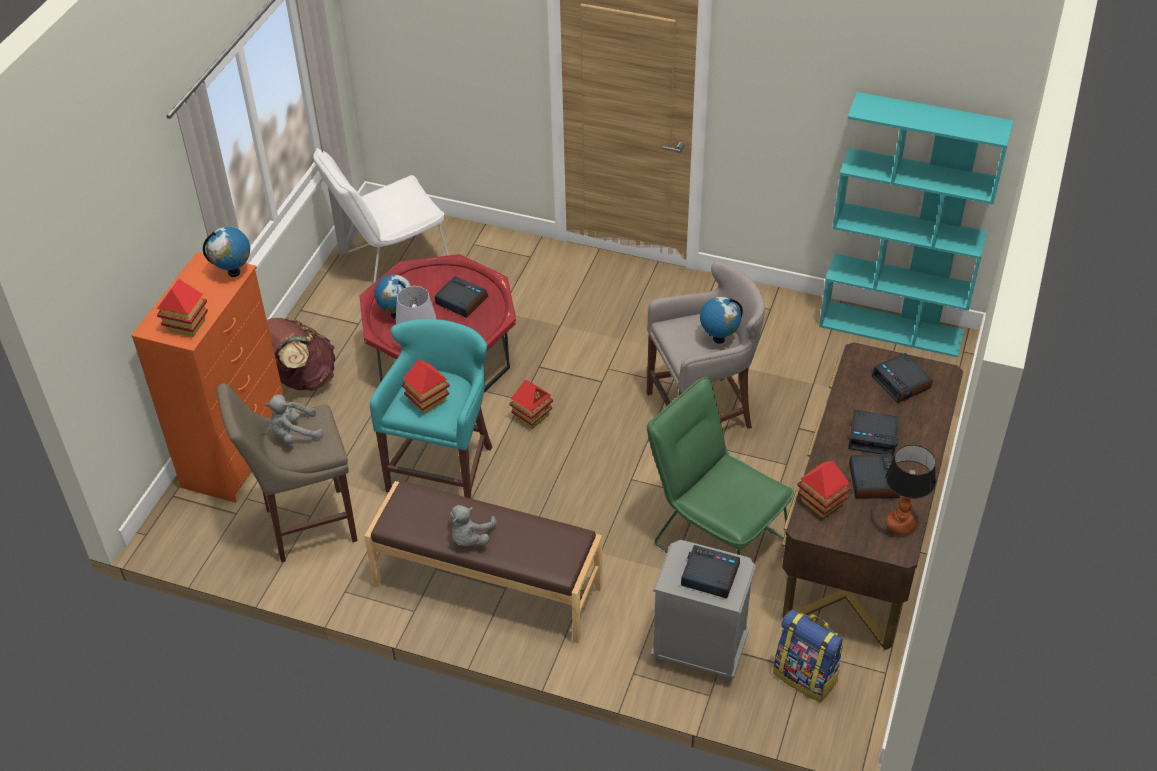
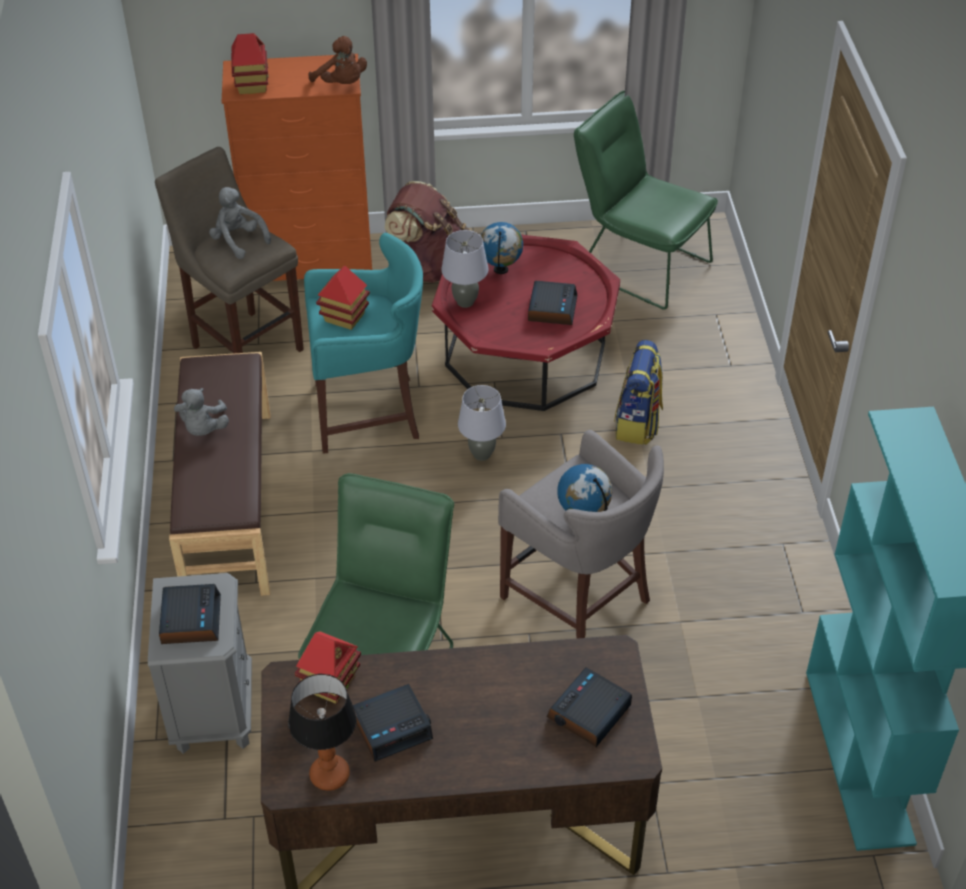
camera: 65 degrees right, 0 degrees up
(234, 272) = (341, 84): globe -> brown plush toy
(389, 263) = (637, 264): white chair -> green chair
(470, 538) = (203, 429): grey plush toy -> grey plush toy turned 90 degrees counterclockwise
(532, 416) = (481, 454): toy house -> grey table lamp
(806, 676) = (216, 825): backpack -> backpack (638, 423)
(873, 437) = (471, 707): alarm clock -> none

